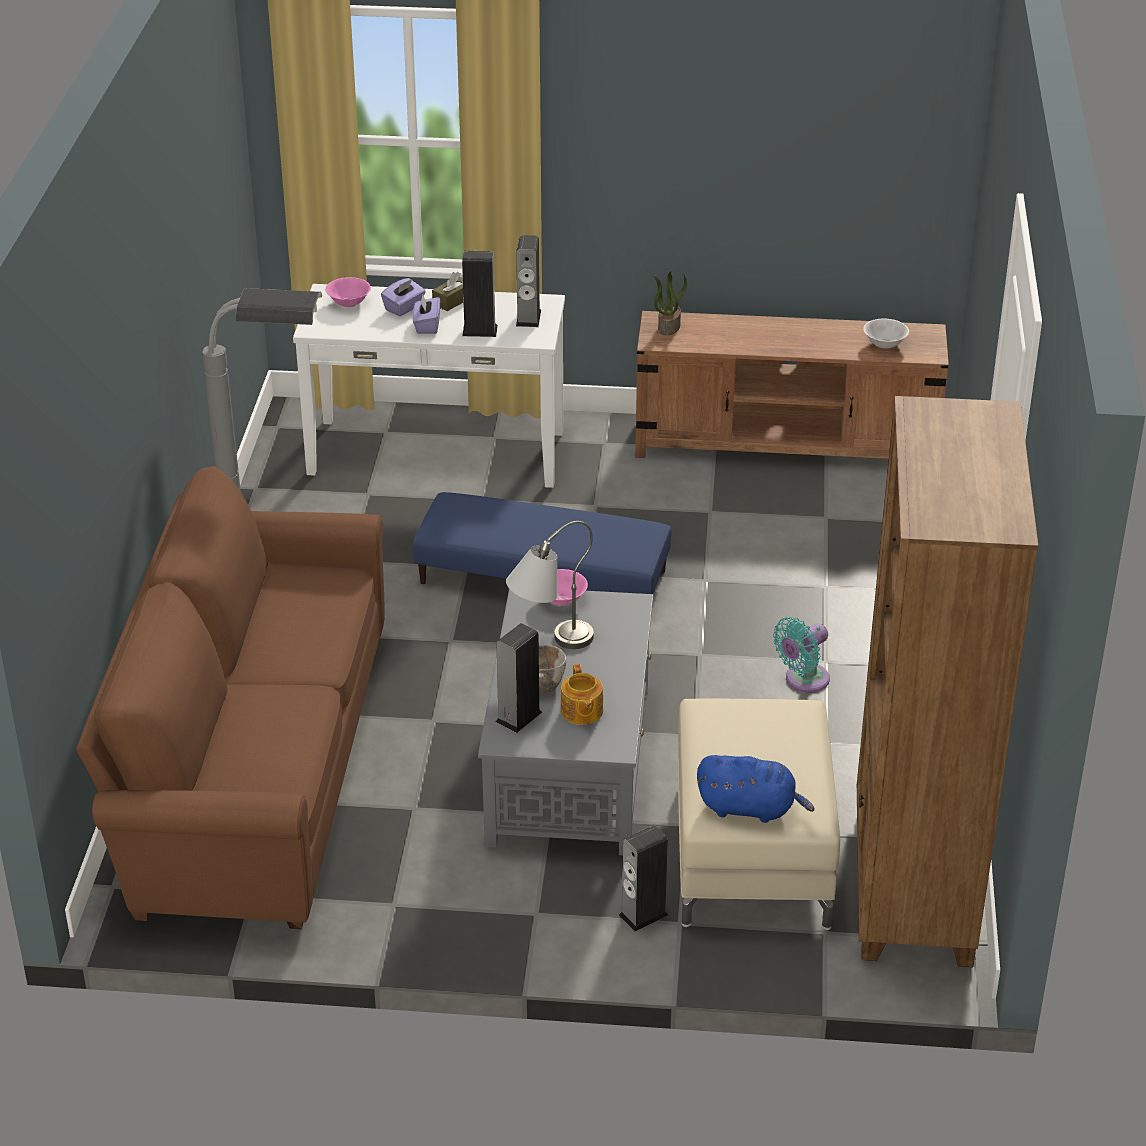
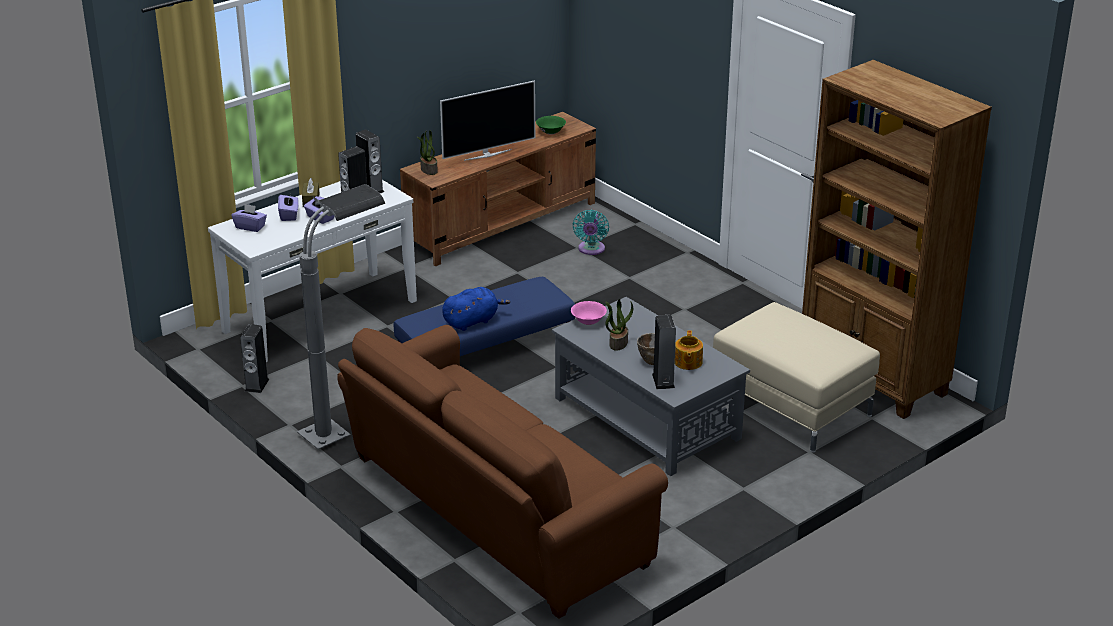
camera: 45 degrees left, 5 degrees down
(348, 303) = (250, 227): pink bowl -> purple tissue box
(548, 643) = (618, 343): grey table lamp -> potted plant
(581, 712) = (687, 362): teapot -> teapot turned 60 degrees clockwise
(643, 915) = (789, 458): speaker -> speaker (257, 385)
(750, 808) = (829, 358): blue plush toy -> blue plush toy (472, 321)
(763, 338) = (487, 154): none -> television
(803, 680) = (688, 322): turquoise fan -> turquoise fan (591, 250)
(885, 344) = (551, 132): white bowl -> green bowl

